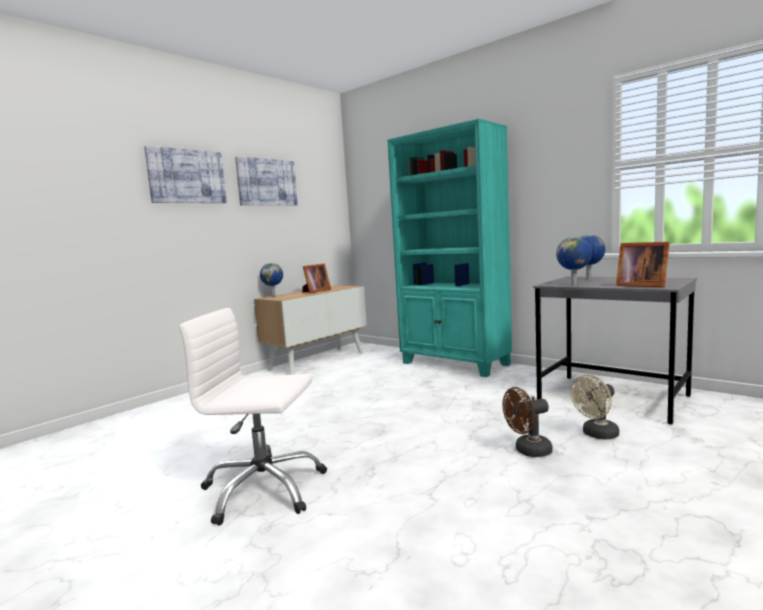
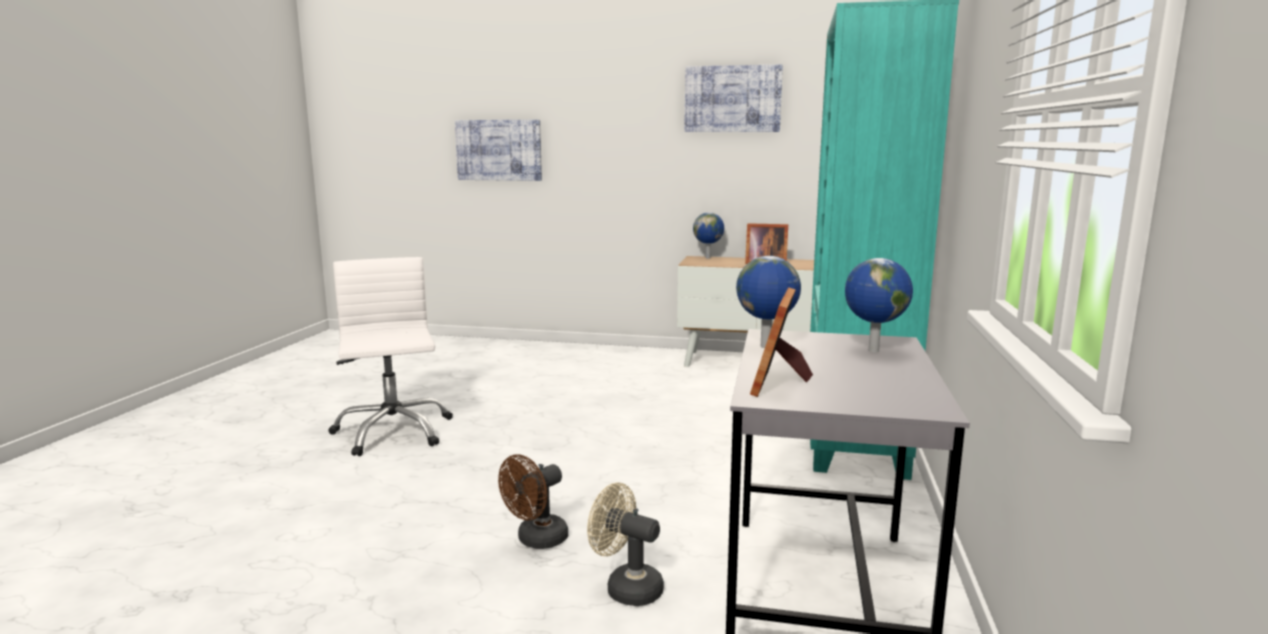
camera: 60 degrees right, 5 degrees up
(187, 176) = (618, 97): picture -> picture (499, 150)
(528, 451) = (536, 540): brown fan -> brown fan turned 90 degrees counterclockwise

